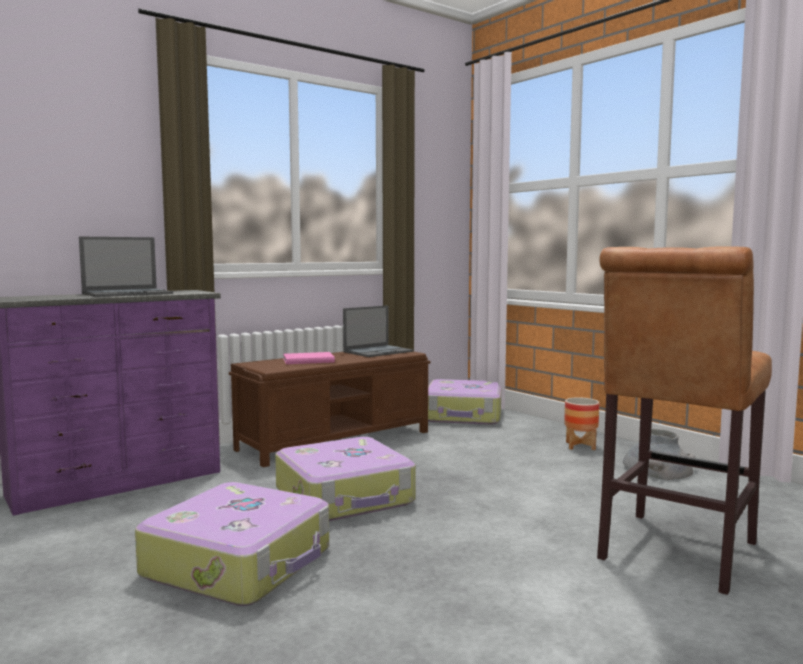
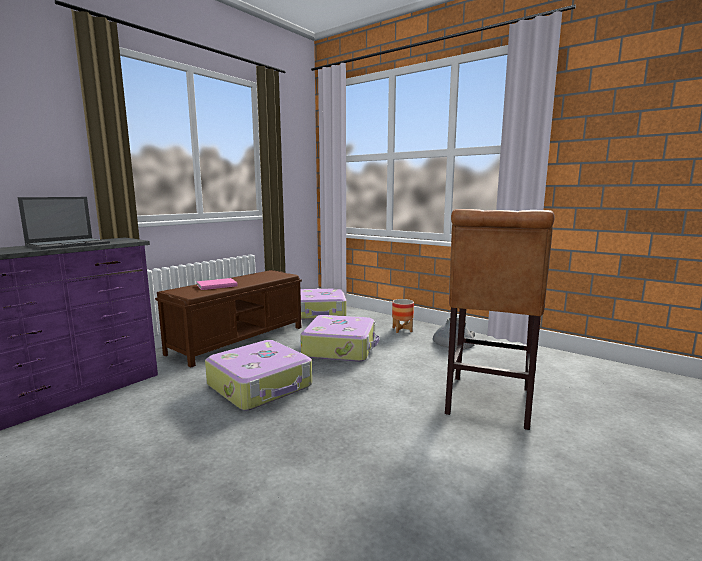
camera: 15 degrees left, 5 degrees up
(240, 562) = (198, 454): suitcase -> suitcase (340, 348)
(378, 351) = (265, 275): laptop -> none

